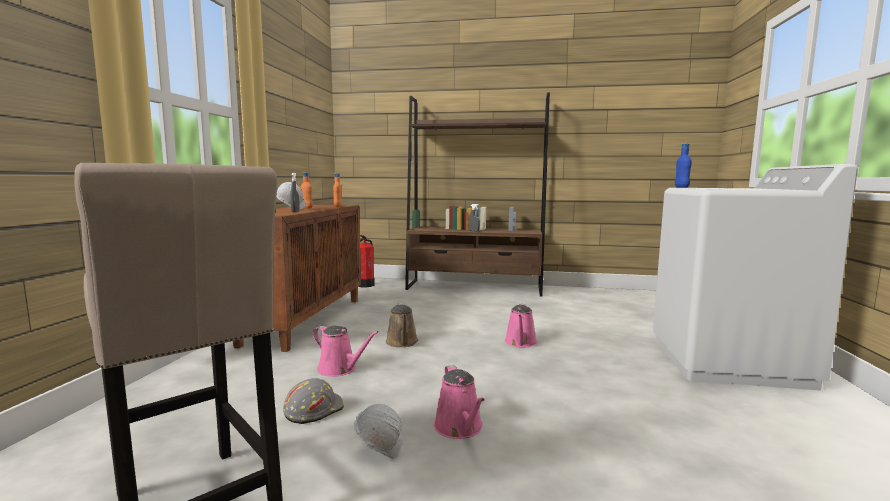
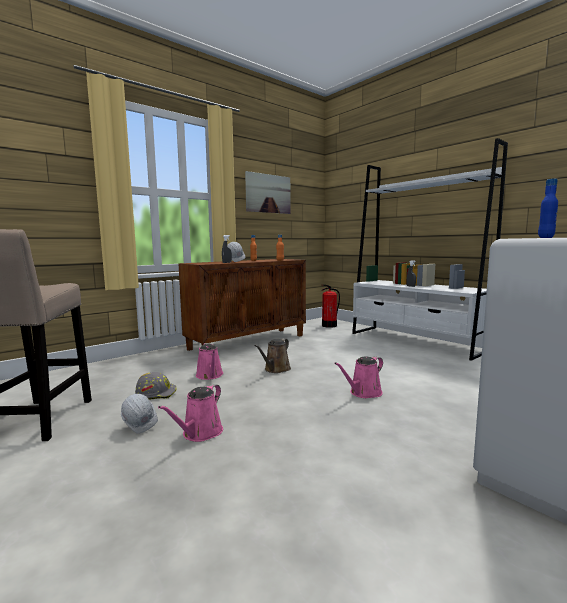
camera: 40 degrees right, 0 degrees up
(288, 115) = (268, 193): none -> picture
(474, 288) = (415, 341): brown bookcase -> white bookcase

